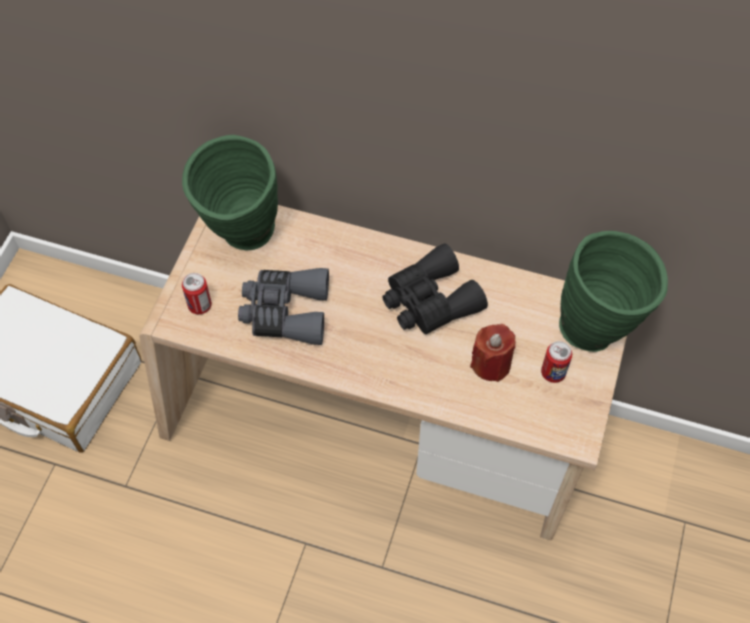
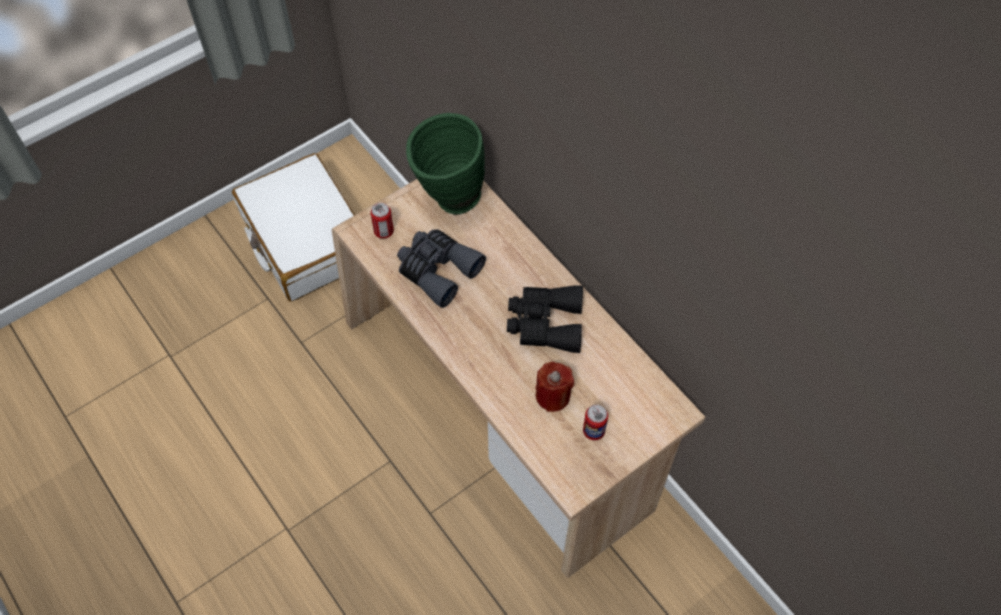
camera: 35 degrees right, 0 degrees up
(599, 328) = (657, 420): green vase -> none

